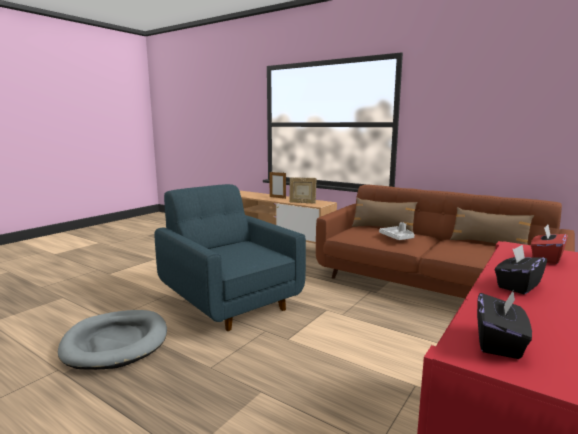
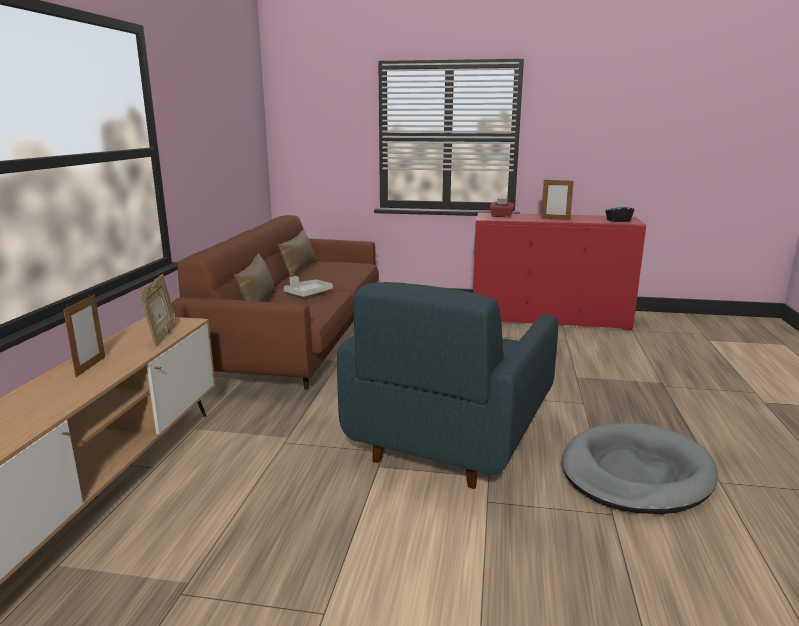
camera: 115 degrees left, 5 degrees up
(517, 285) = (555, 219): black tissue box -> picture frame

